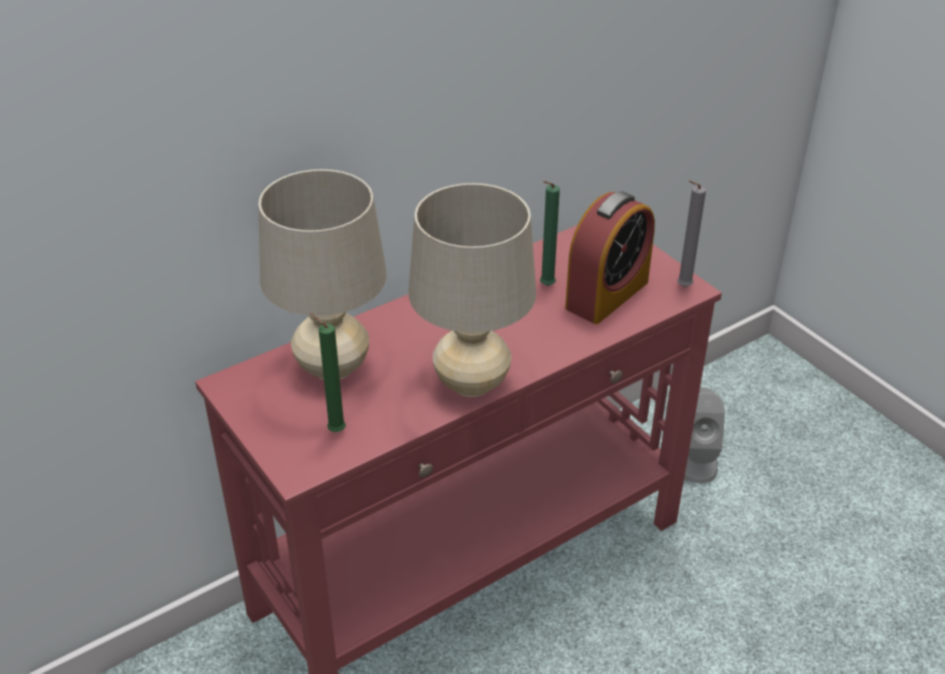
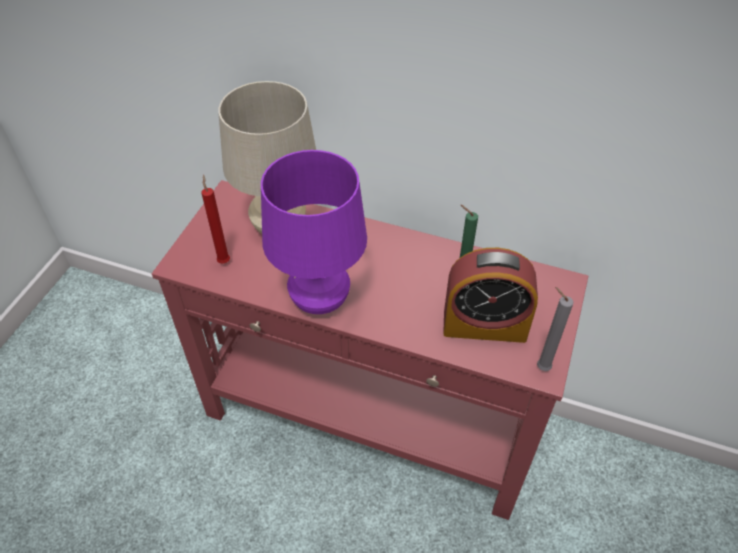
camera: 55 degrees right, 10 degrees up
(334, 430) = (224, 260): green candle -> red candle
(472, 383) = (320, 301): beige table lamp -> purple table lamp
(695, 460) = (579, 501): grey speaker -> none

